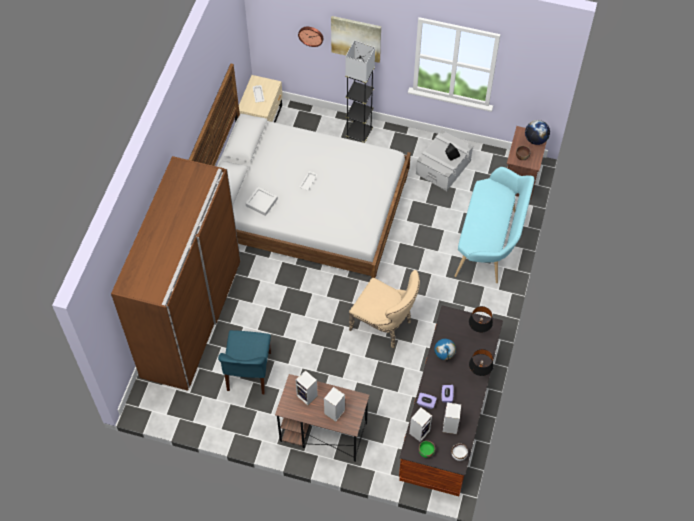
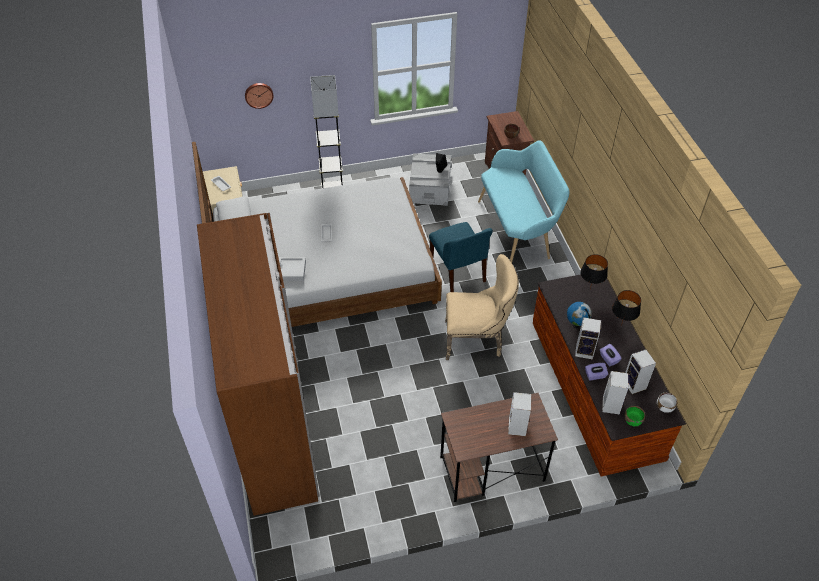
camera: 30 degrees left, 10 degrees down
(248, 372) = (372, 449): blue chair -> blue chair (458, 272)
(308, 396) = (477, 425): speaker -> speaker (585, 351)
(356, 38) = (308, 78): picture -> none
(535, 139) = (511, 119): globe -> none

